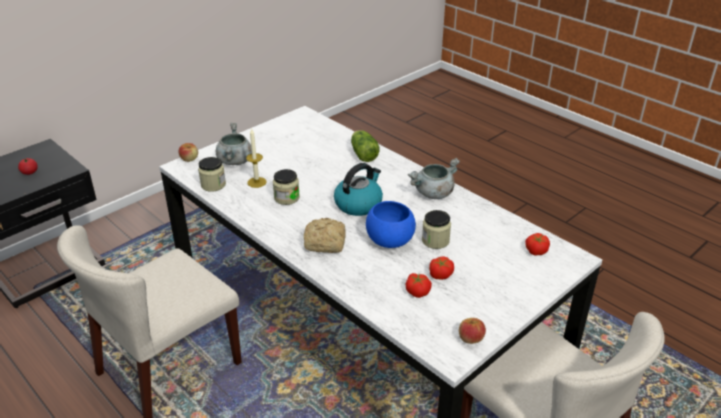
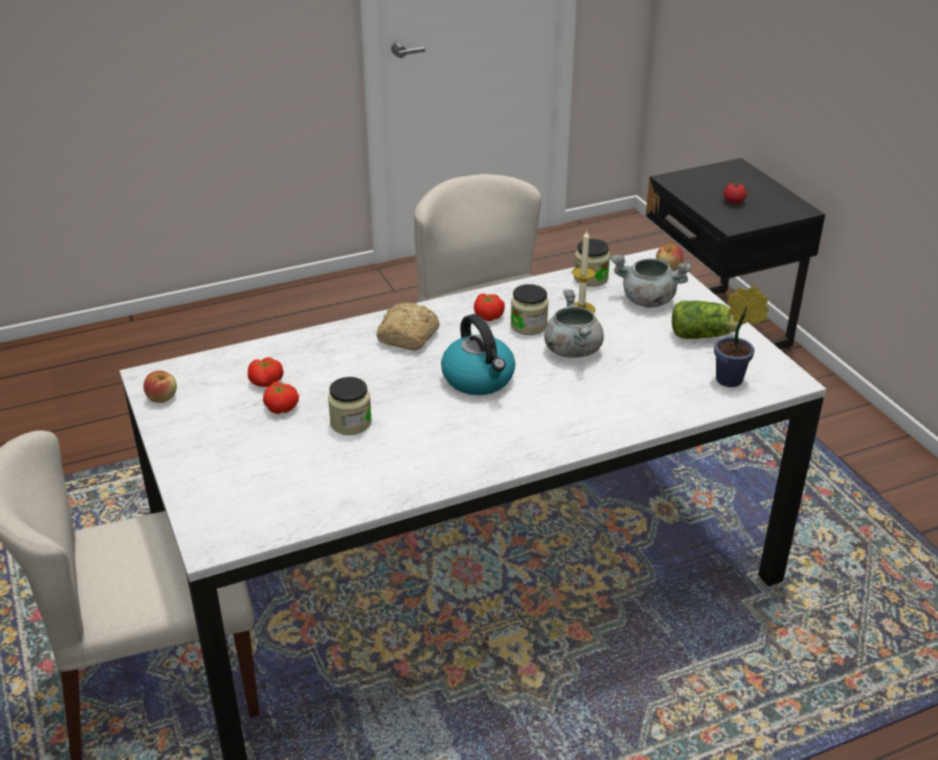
camera: 110 degrees right, 0 degrees up
(311, 128) = (733, 380): none -> potted plant
(363, 153) = (622, 414): lettuce -> lettuce (704, 335)
(390, 241) = (377, 385): blue bowl -> none
(433, 194) = (465, 454): grey cooking pot -> grey cooking pot (571, 350)
(535, 250) = (259, 509): tomato -> tomato (489, 316)

